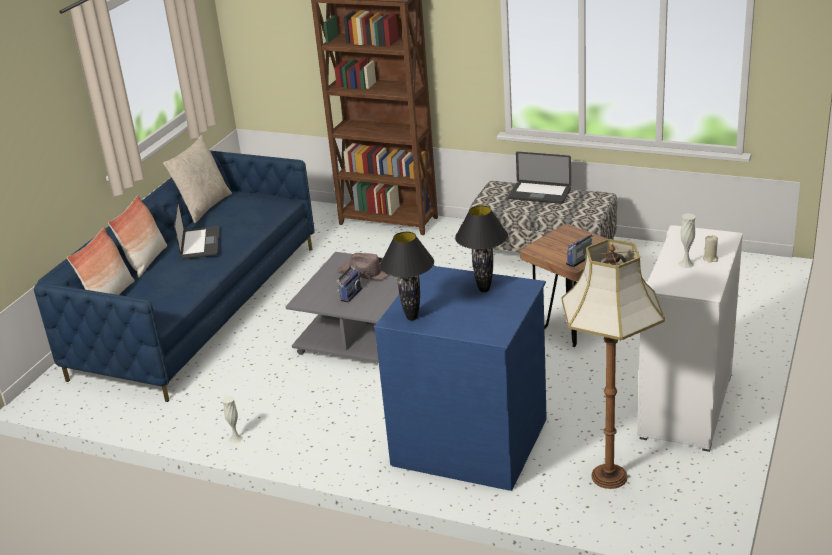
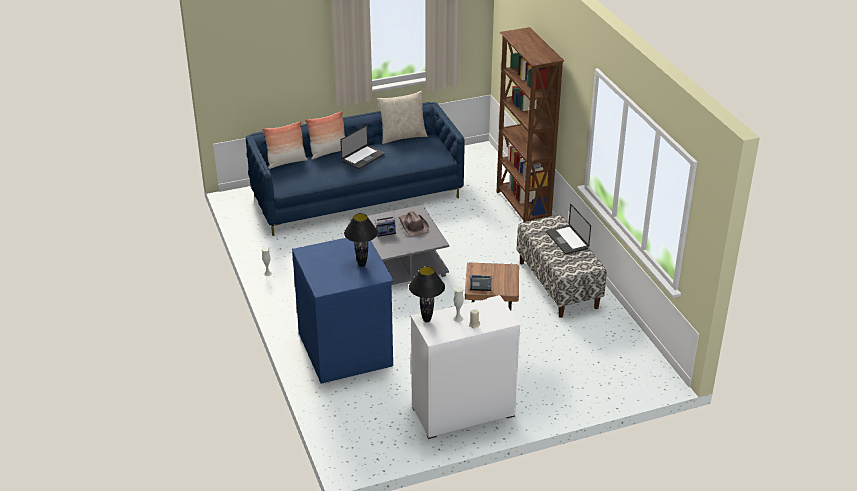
camera: 45 degrees right, 5 degrees up
(412, 317) = (311, 256): black table lamp -> black table lamp (427, 320)
(610, 477) = (367, 412): floor lamp -> none

